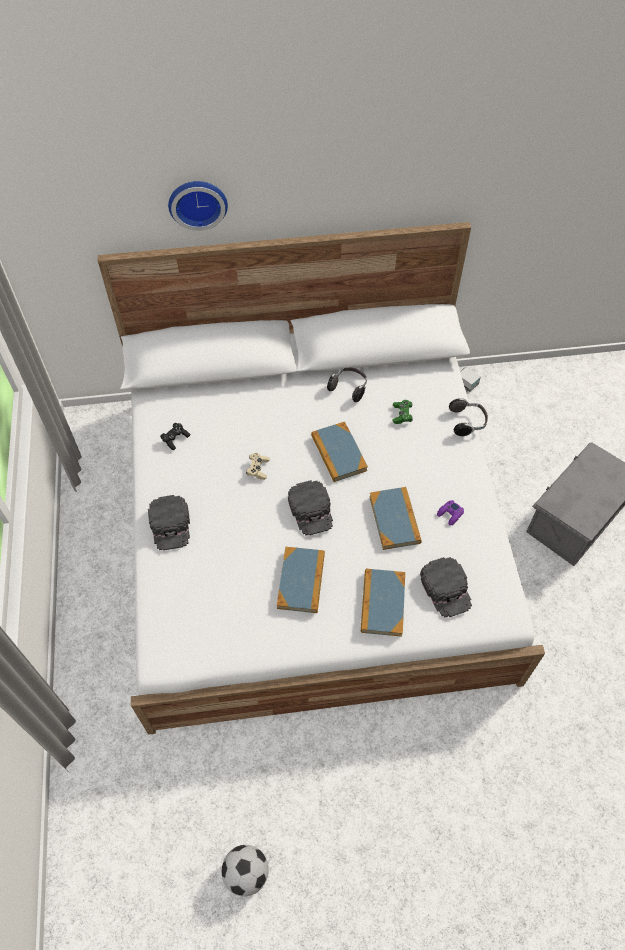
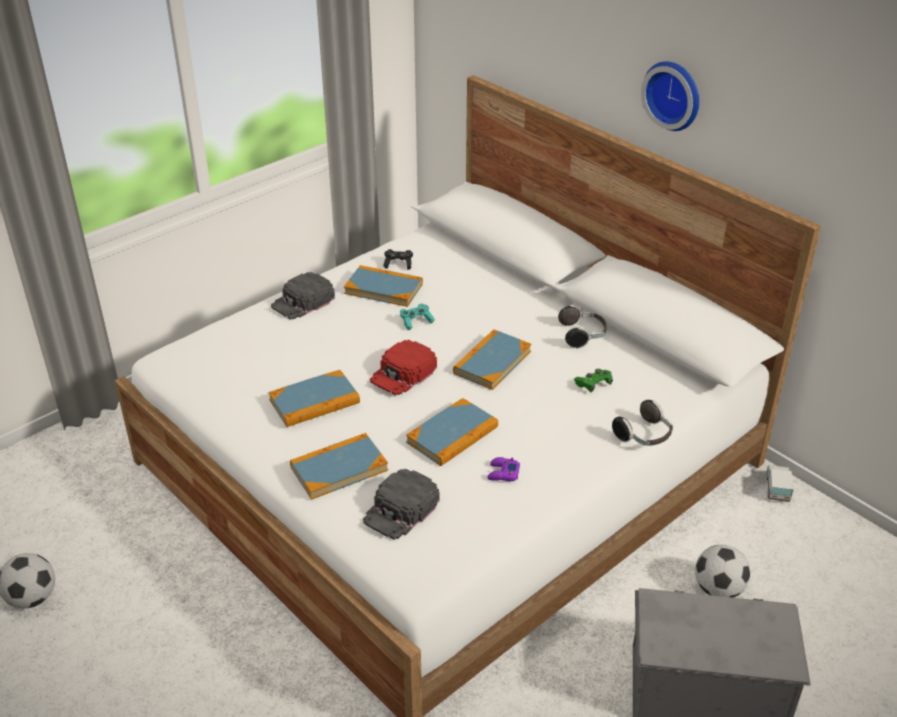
camera: 55 degrees right, 20 degrees down
(197, 202) = (563, 56): wall clock -> wall clock (674, 94)
(200, 466) = (383, 289): none -> book
(258, 469) = (416, 321): beige game controller -> turquoise game controller
(311, 510) = (403, 373): black cap -> red cap
(514, 463) = (718, 589): none -> football

